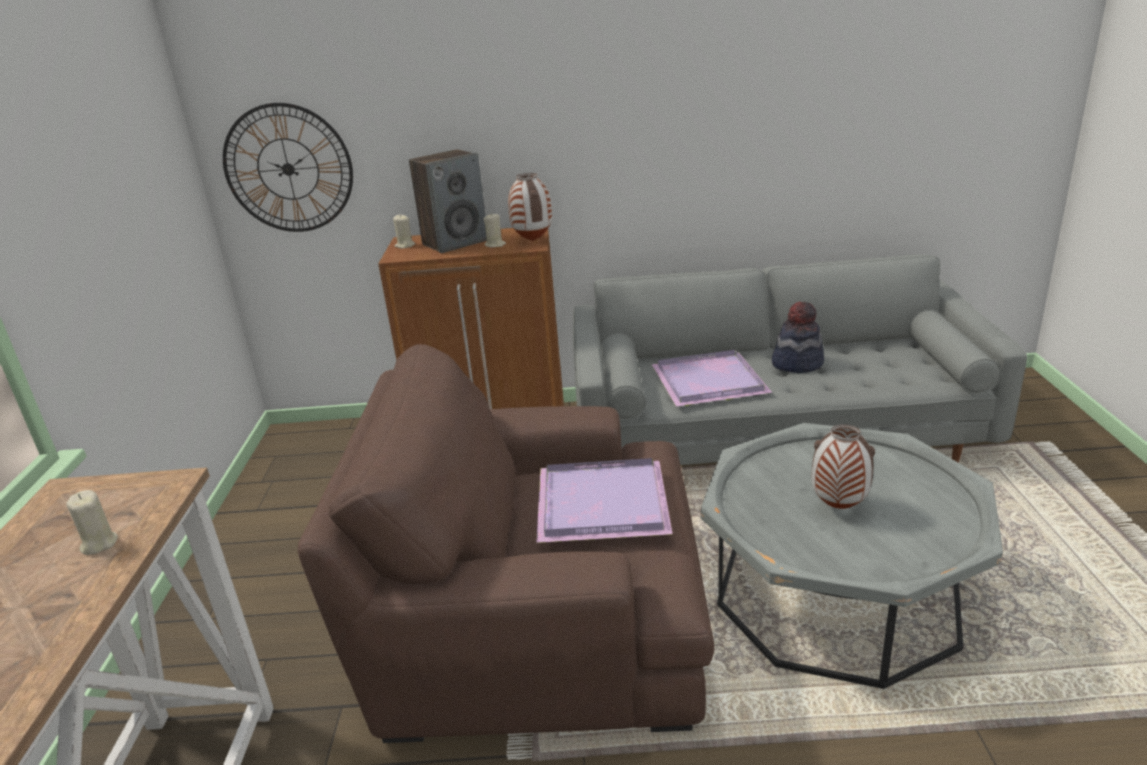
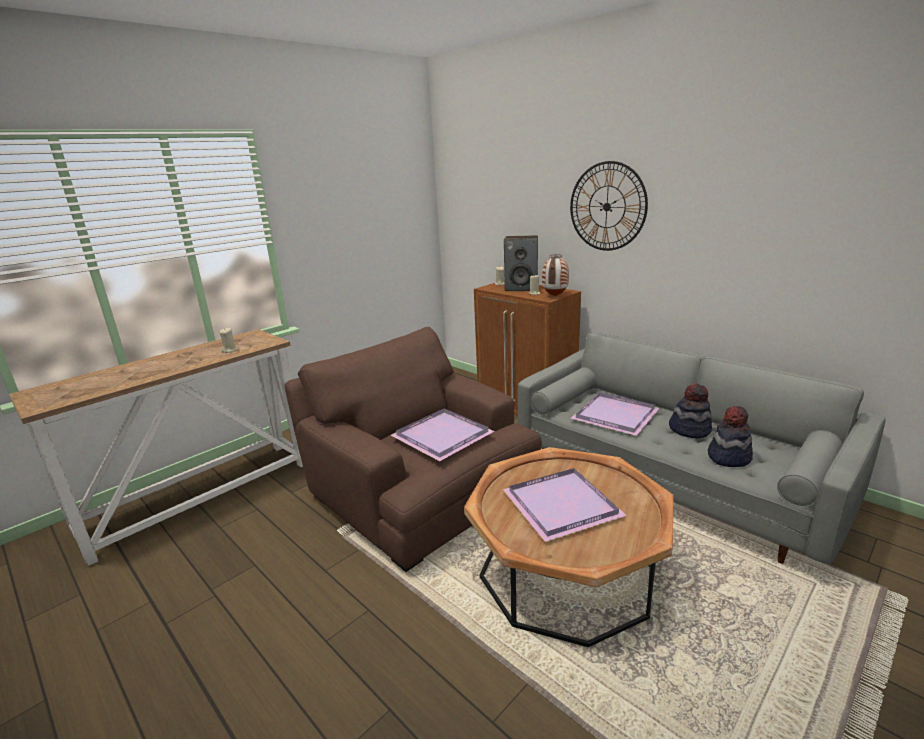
camera: 45 degrees right, 5 degrees down
(288, 169) = (469, 233): wall clock -> wall clock (607, 207)
(837, 595) = (566, 573): grey coffee table -> brown coffee table
(838, 507) = (559, 505): vase -> purple tray
(870, 375) = (728, 457): none -> hat

